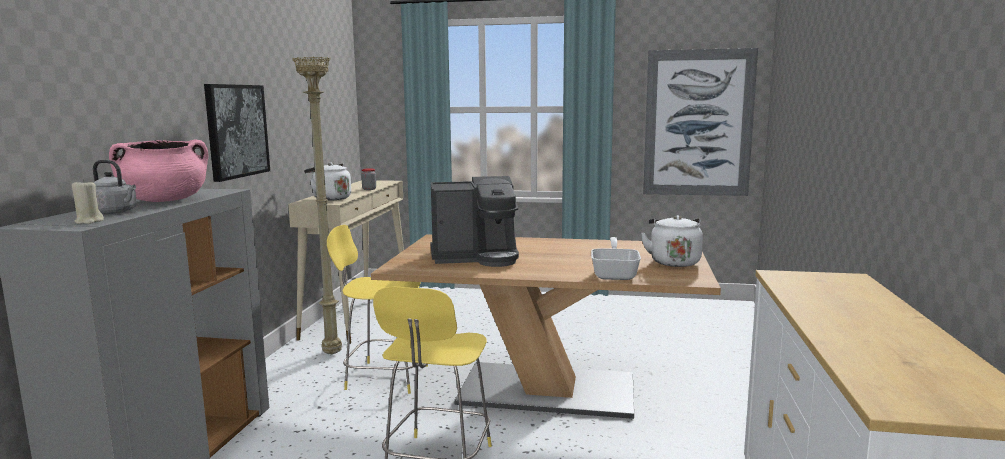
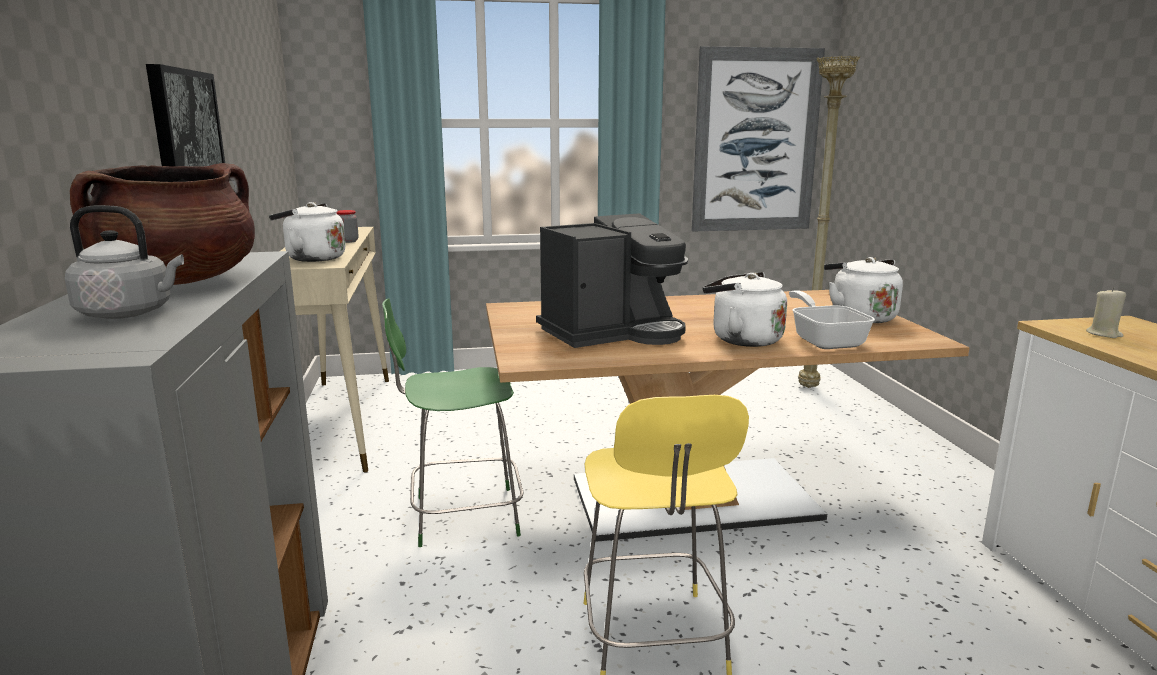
camera: 20 degrees left, 5 degrees up
(89, 221) = (117, 340): beige candle -> beige candle (1104, 334)
(165, 200) = (179, 281): pink cooking pot -> brown cooking pot
(330, 354) = (351, 493): beige floor lamp -> beige floor lamp (807, 387)
(384, 377) = (461, 516): yellow stool -> green stool
(555, 268) = (742, 339): none -> white kettle

